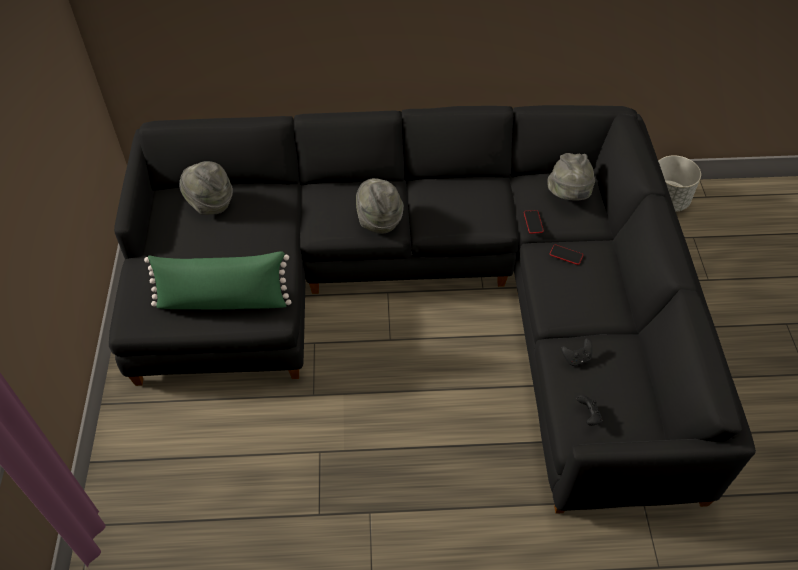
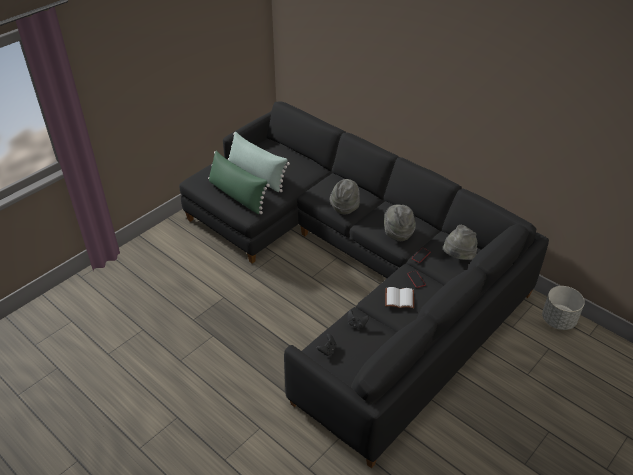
camera: 45 degrees right, 10 degrees down
(210, 203) = (279, 154): grey hat -> grey hat (398, 233)
(215, 253) = (256, 175): none -> green pillow
(580, 293) = (399, 299): none -> white book

